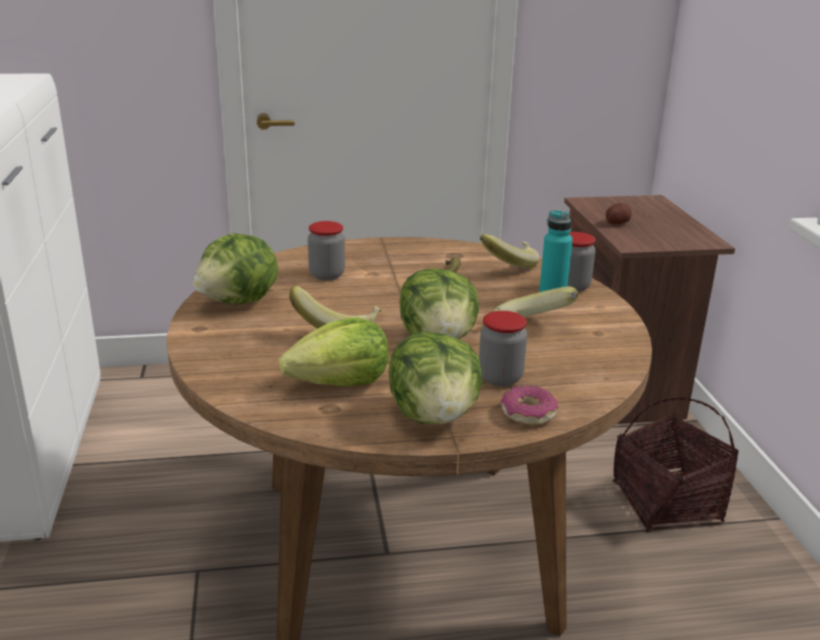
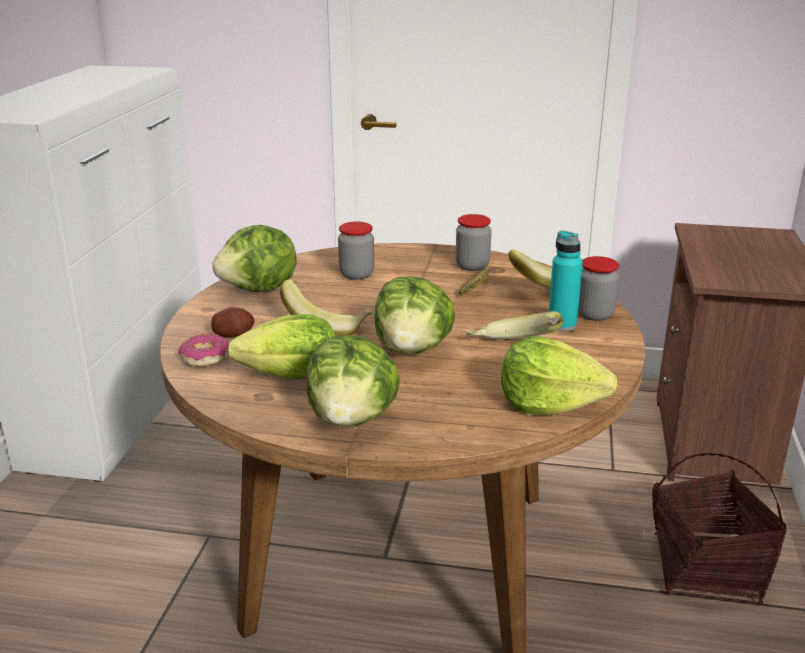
camera: 20 degrees right, 0 degrees up
(500, 378) = (444, 393): jar -> jar (472, 266)
(527, 413) = (443, 432): donut -> donut (205, 358)
(597, 371) = (549, 403): none -> lettuce
(617, 223) = (714, 255): potato -> potato (233, 335)

